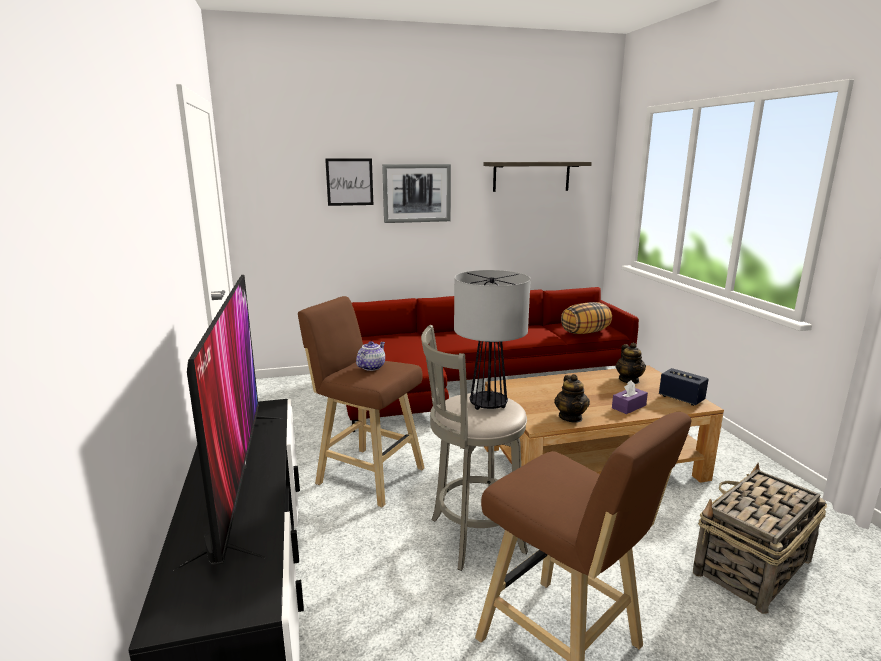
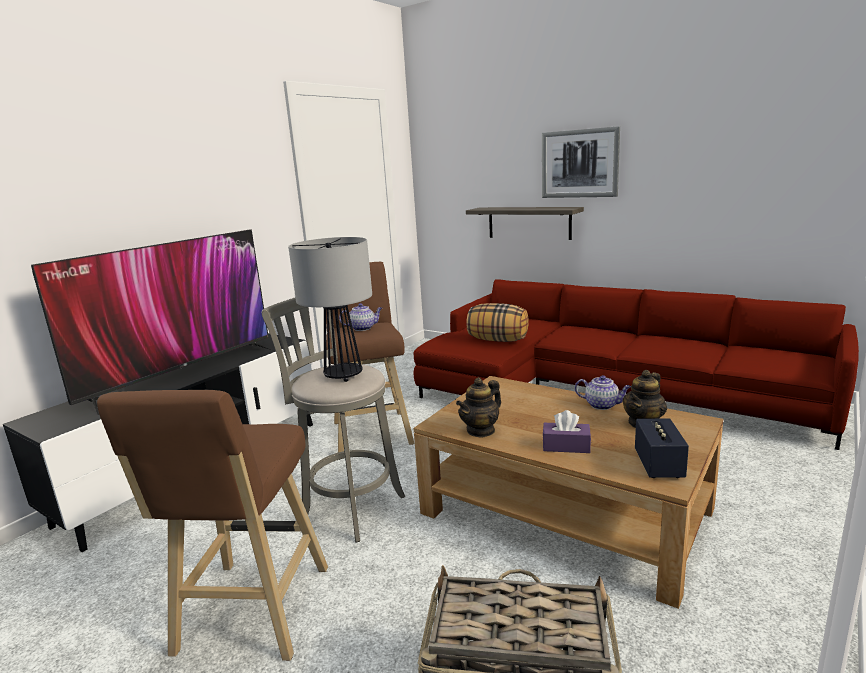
camera: 50 degrees right, 0 degrees up
(349, 182) = (511, 154): picture -> none
(531, 176) = (739, 134): shelf -> shelf (529, 223)
(585, 332) = (760, 364): pillow -> pillow (498, 340)
(589, 377) = (602, 405): none -> teapot

